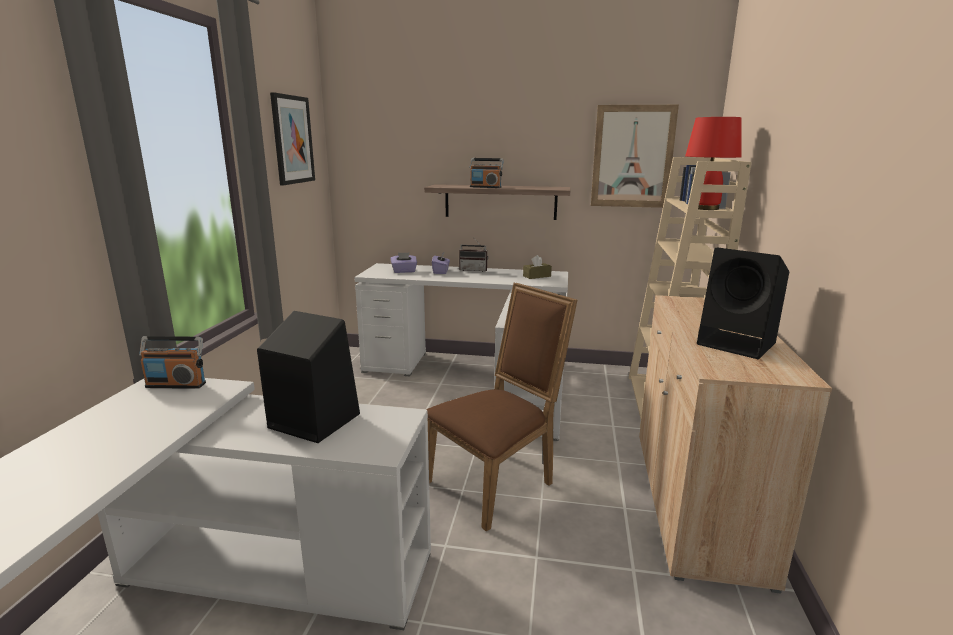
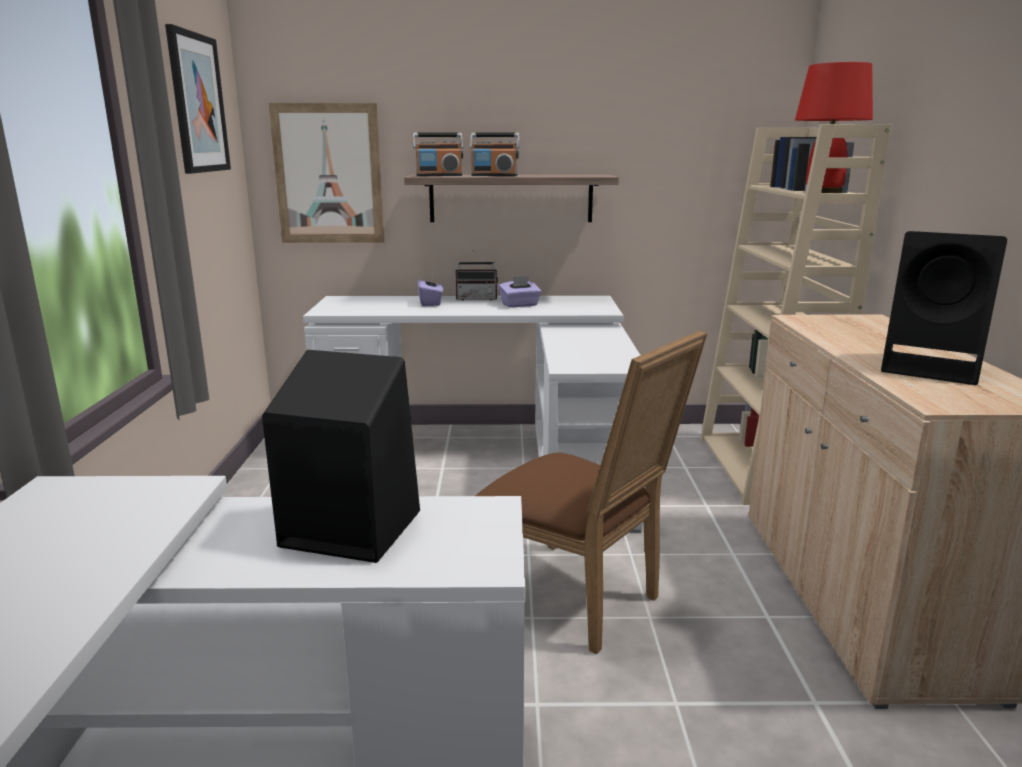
camera: 10 degrees left, 0 degrees up
(176, 385) = (91, 491): radio -> radio (439, 175)
(404, 271) = (375, 305): purple tissue box -> purple tissue box (520, 305)
(496, 481) = (576, 600): brown chair -> brown chair turned 90 degrees clockwise
(537, 276) = (571, 303): brown tissue box -> none
(632, 157) = (695, 130): picture -> picture (328, 174)

